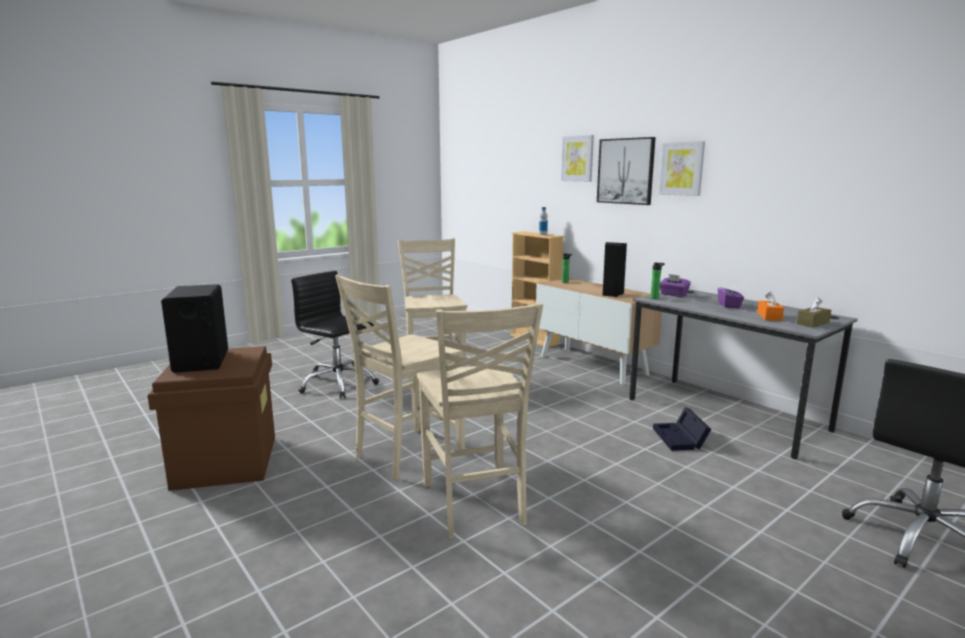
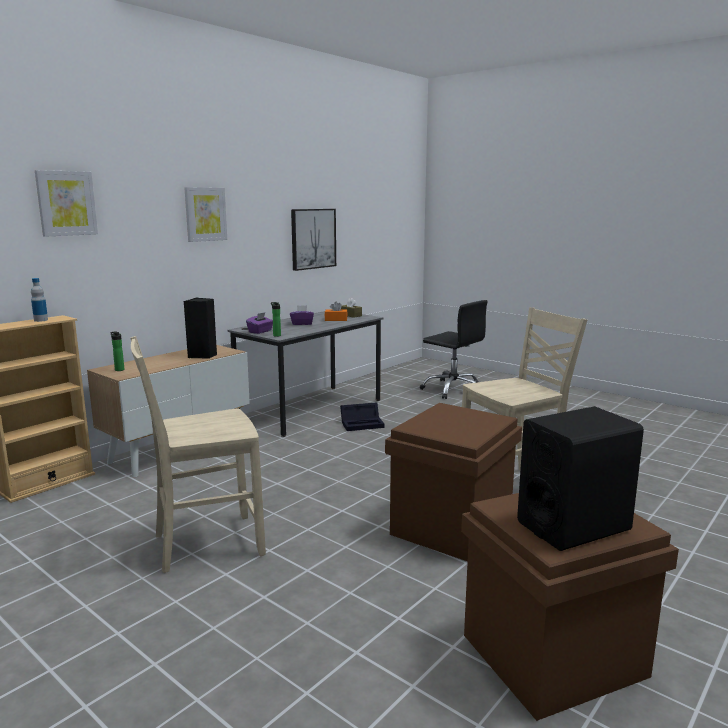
camera: 100 degrees left, 0 degrees up
(338, 384) = (236, 634): black office chair -> none
(406, 454) = (451, 527): beige chair -> brown storage box
(625, 171) = (144, 218): picture -> picture (313, 238)

